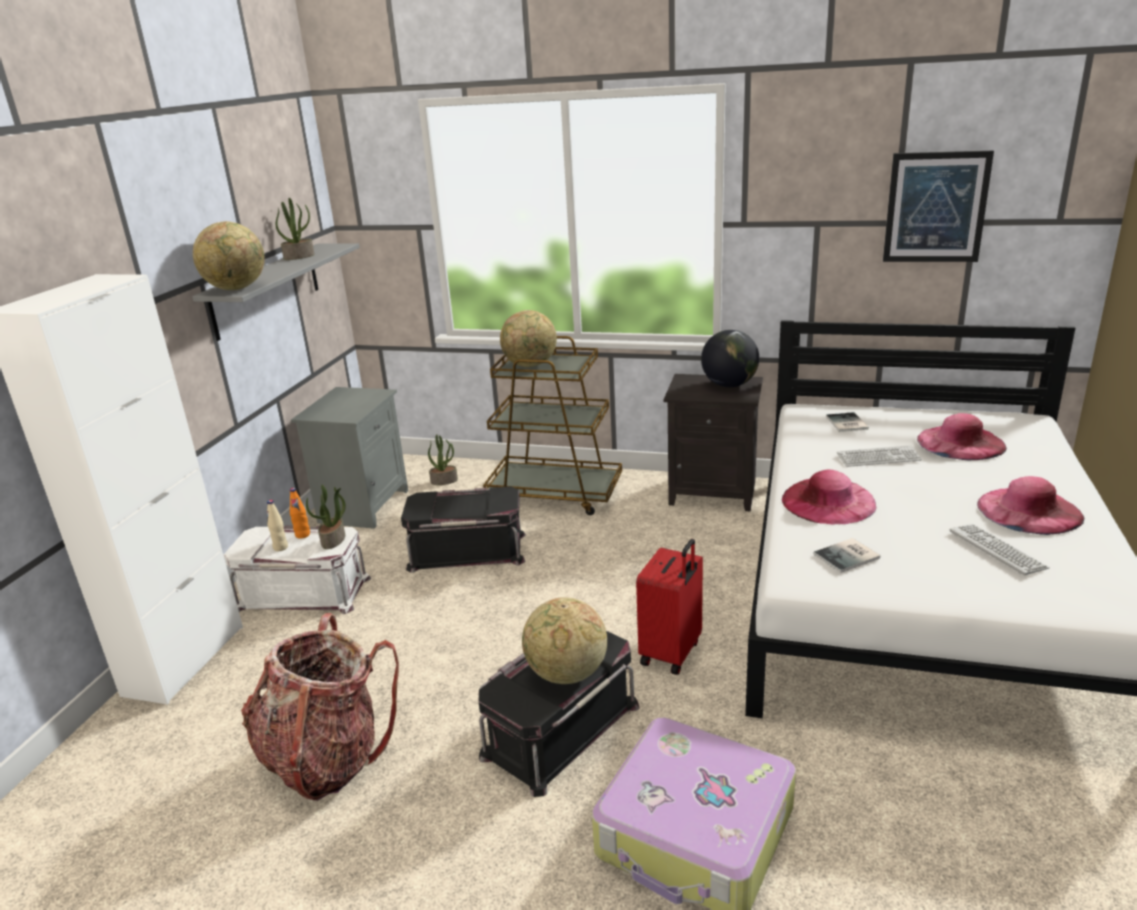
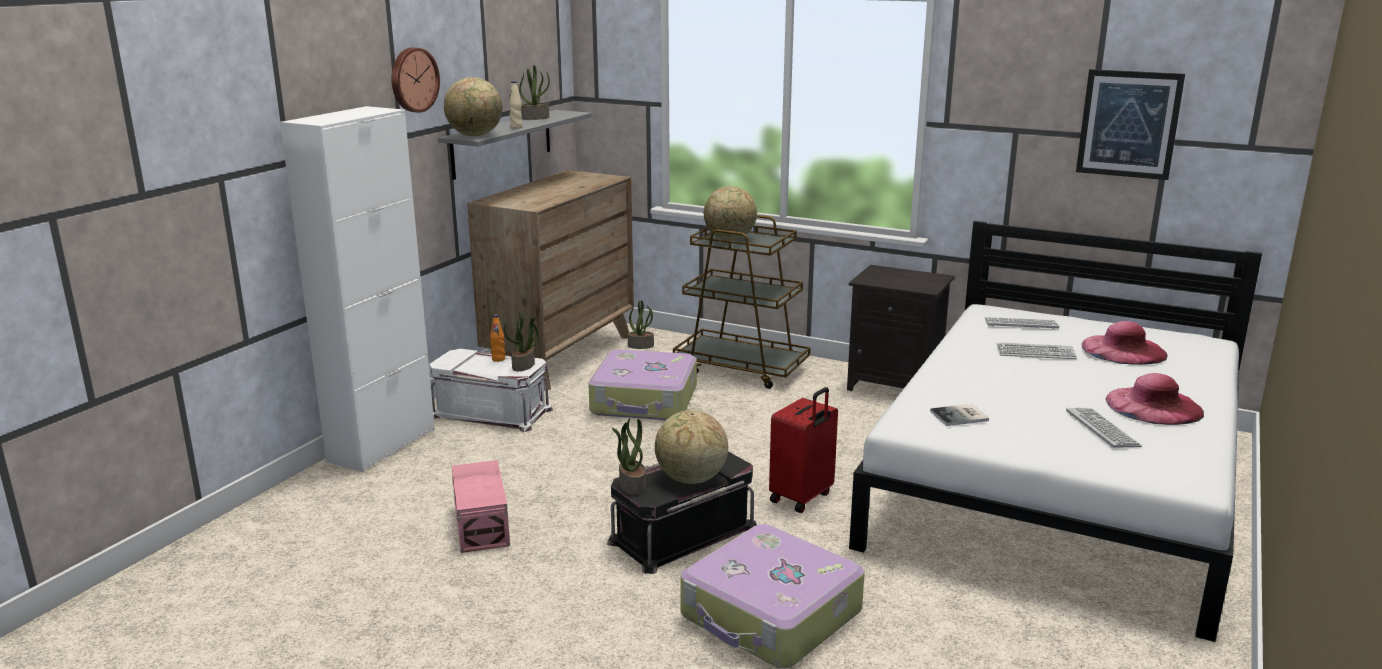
camera: 10 degrees right, 5 degrees down
(150, 233) = (413, 80): none -> wall clock
(280, 547) = (477, 366): beige bottle -> beige bottle (516, 127)
(327, 757) = (483, 524): backpack -> pink storage box
(363, 505) = (561, 356): grey nightstand -> brown dresser
(467, 550) = (645, 401): black storage box -> suitcase
(503, 697) = (631, 485): none -> potted plant
(729, 385) = (917, 278): globe -> none
(828, 501) = (967, 377): pink hat -> none
(846, 423) = (1021, 324): book -> keyboard

